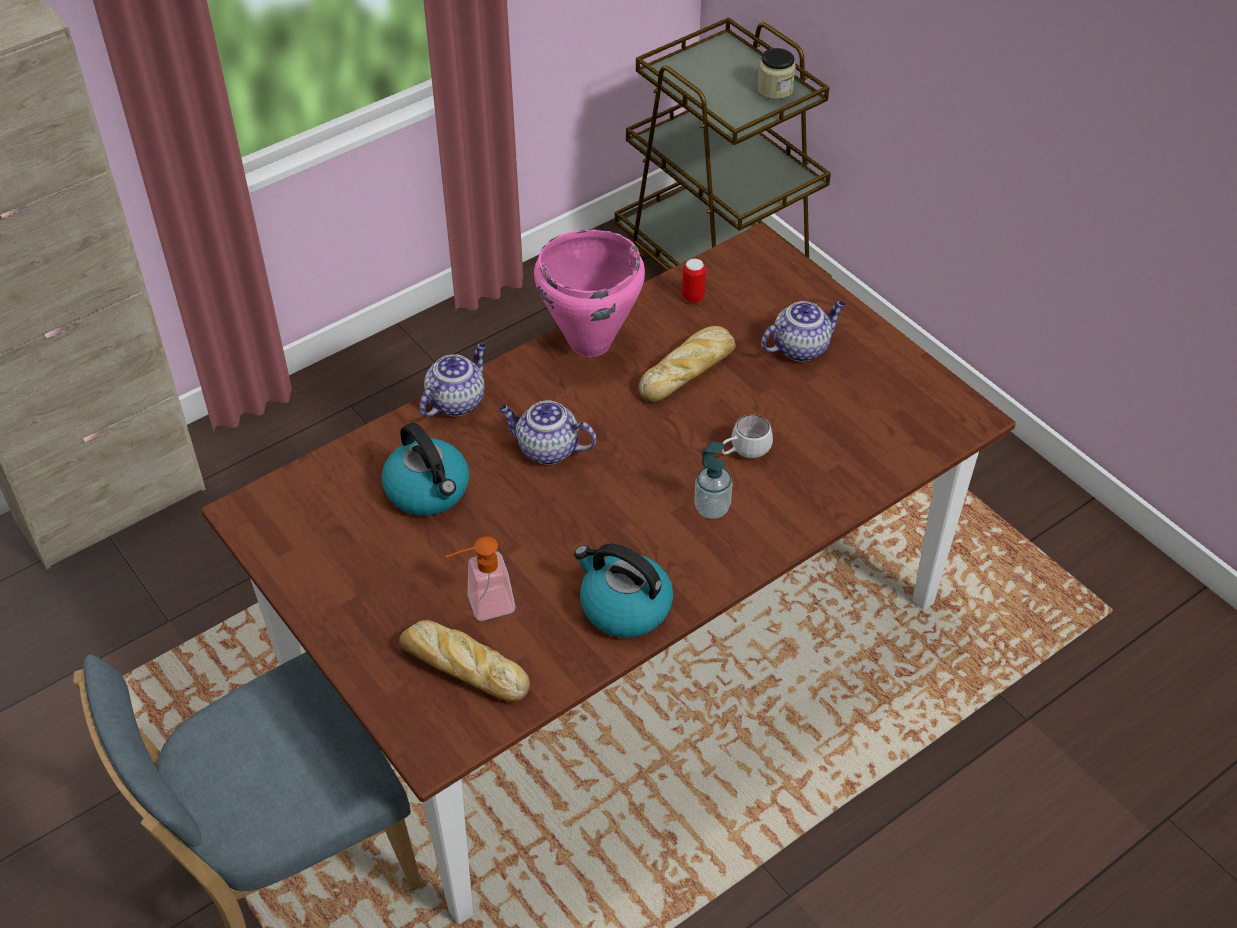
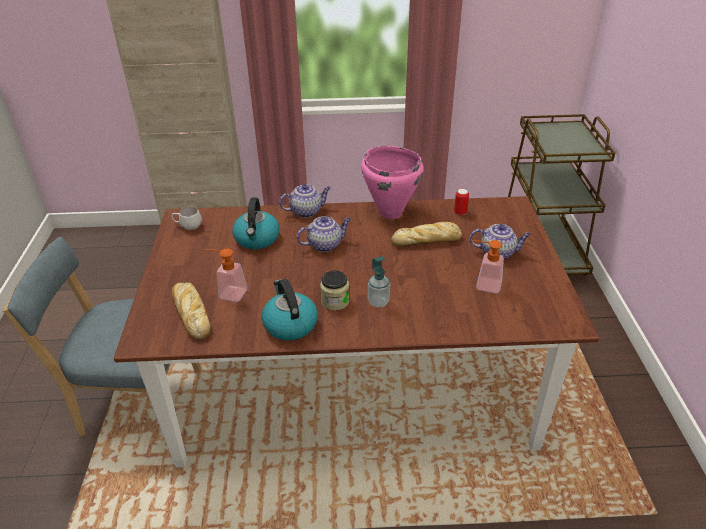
camera: 35 degrees right, 10 degrees down
(546, 449) = (325, 245): teapot -> teapot turned 105 degrees clockwise
(744, 452) = (420, 285): white mug -> white mug (188, 226)
(775, 89) = (586, 148): jar -> jar (335, 301)
(824, 410) = (483, 284): none -> soap dispenser

